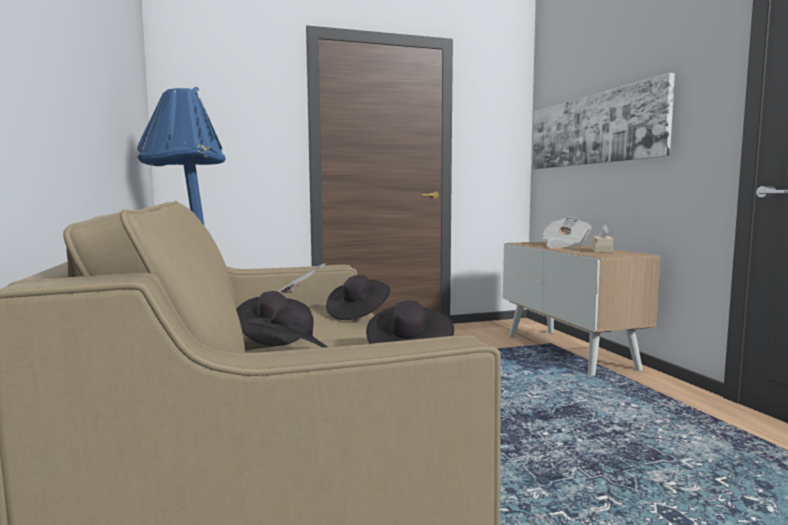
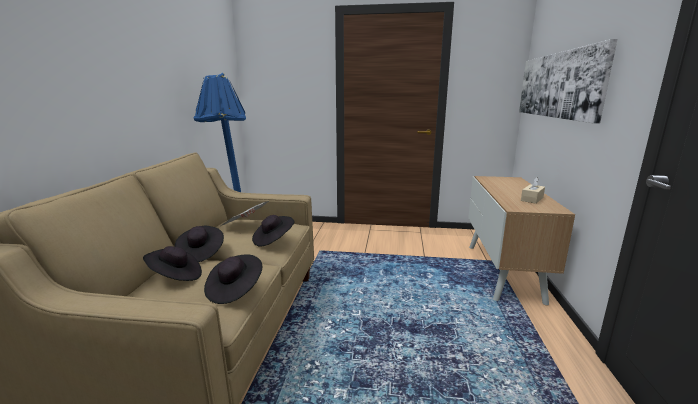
camera: 25 degrees right, 10 degrees up
(564, 246) = (512, 187): newspaper -> none

